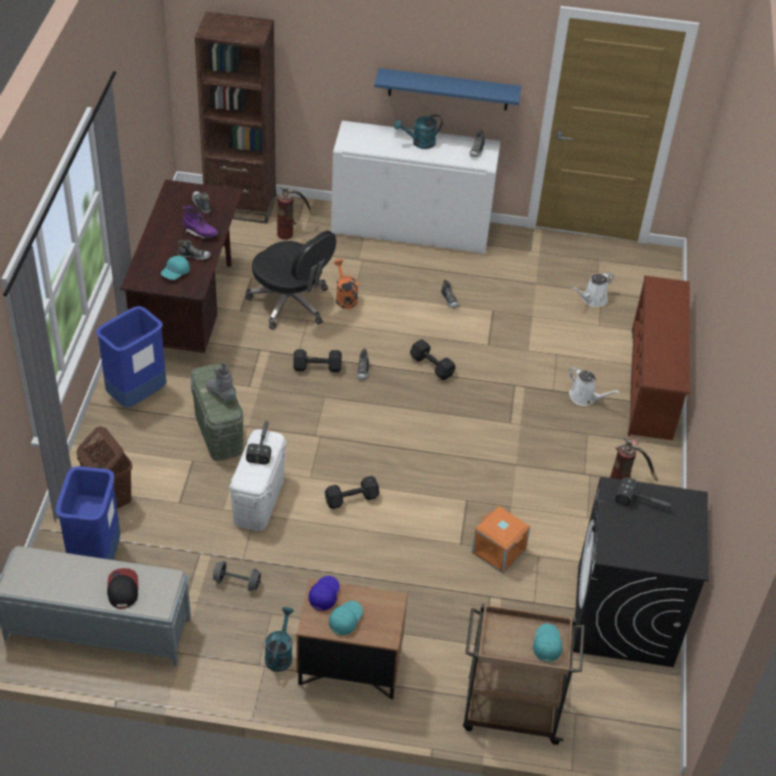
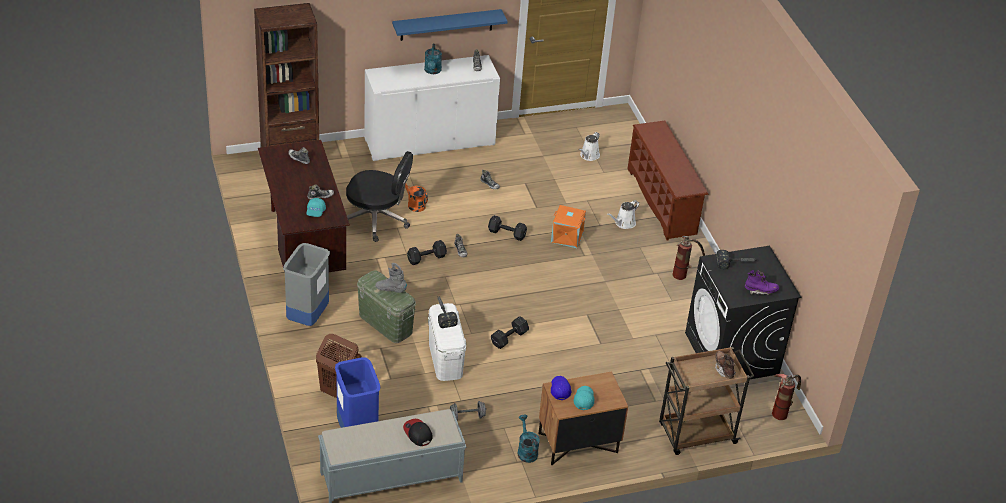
camera: 25 degrees left, 5 degrees down
(137, 396) = (308, 317): blue trash can -> grey trash can
(200, 233) = (313, 179): purple boot -> purple boot (760, 291)
(290, 231) = (341, 168): fire extinguisher -> fire extinguisher (781, 410)
(419, 143) = (432, 71): turquoise watering can -> turquoise watering can turned 45 degrees counterclockwise
(499, 551) = (628, 339): orange storage box -> orange storage box (567, 236)
(546, 645) = (724, 369): turquoise cap -> brown boot
(585, 397) = (623, 223): white watering can -> white watering can turned 120 degrees clockwise

